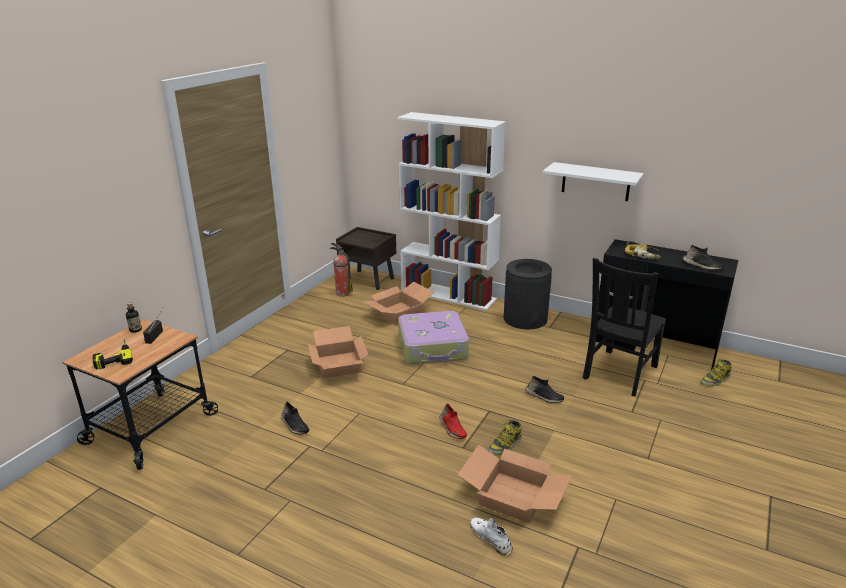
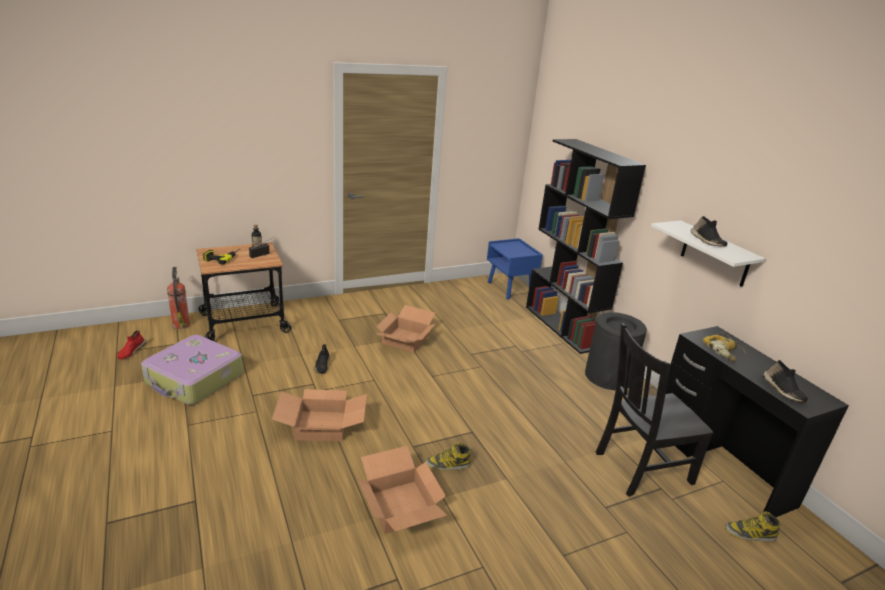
camera: 35 degrees right, 0 degrees up
(342, 293) = (476, 290): fire extinguisher -> fire extinguisher (181, 324)
(369, 280) = (510, 289): brown nightstand -> blue nightstand
(399, 312) = (501, 322): cardboard box -> cardboard box (322, 425)
(433, 347) = (493, 361): suitcase -> suitcase (194, 379)
(449, 295) = (563, 327): white bookcase -> black bookcase
(452, 429) = (424, 428): red shoe -> red shoe (131, 351)
(491, 539) = (342, 524): white shoe -> none
(544, 397) = (535, 447): black shoe -> black shoe (706, 241)

